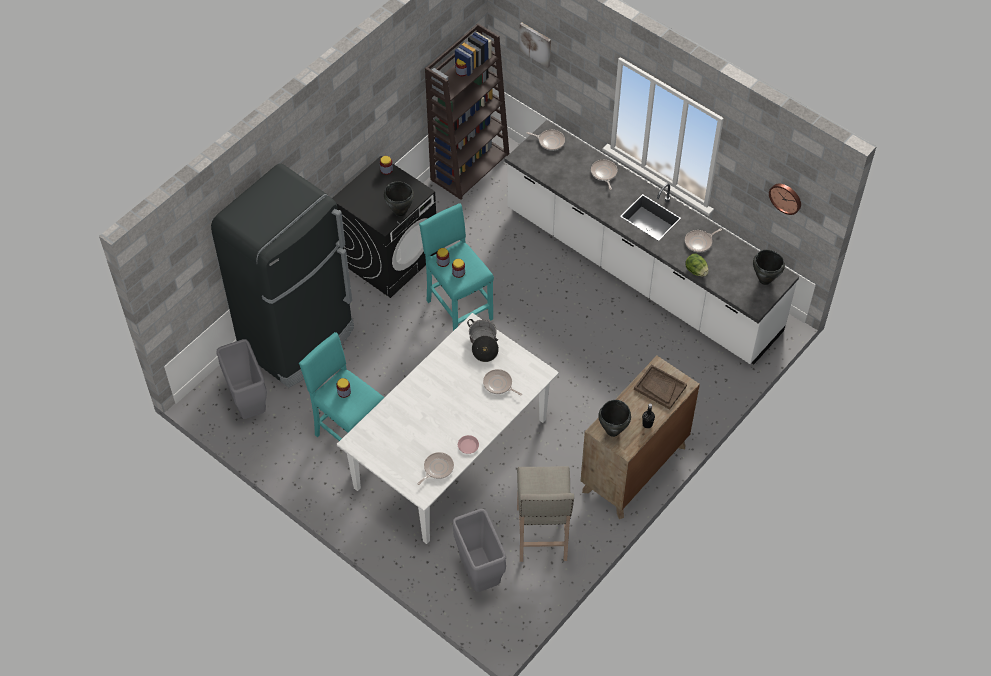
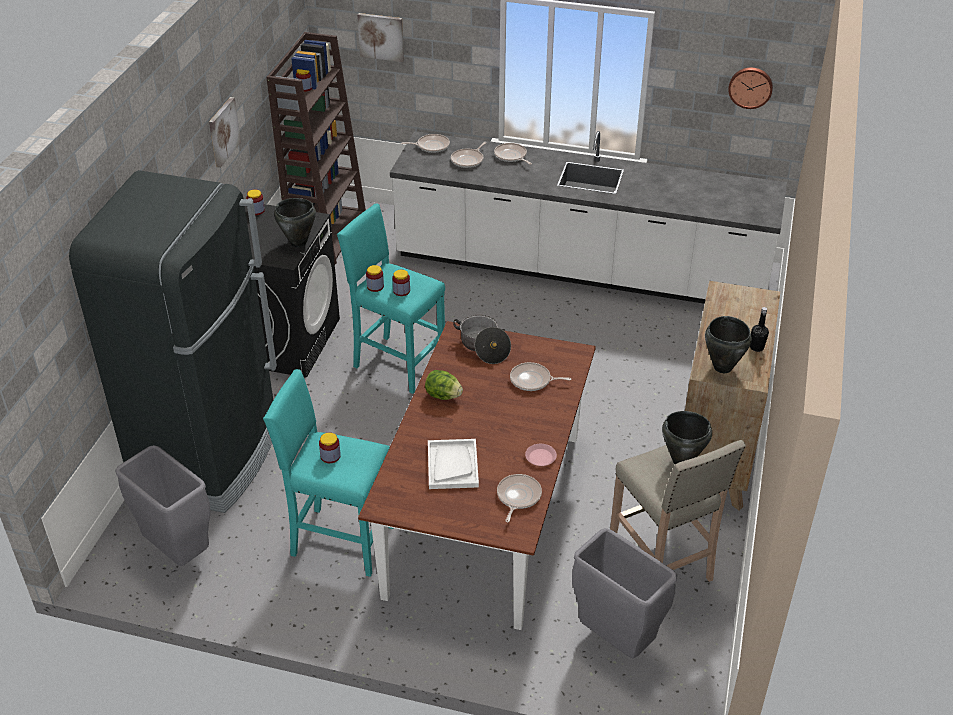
camera: 25 degrees left, 15 degrees down
(370, 115) = (223, 131): none -> picture
(411, 430) = (452, 465): none -> white tray
(451, 454) = (486, 514): white dining table -> brown dining table
(660, 388) = (740, 308): brown tray -> none
(696, 271) = (677, 207): lettuce -> lettuce (443, 395)
(699, 242) = (660, 183): frying pan -> frying pan (468, 160)
(764, 279) = (755, 194): black cooking pot -> black cooking pot (681, 460)

